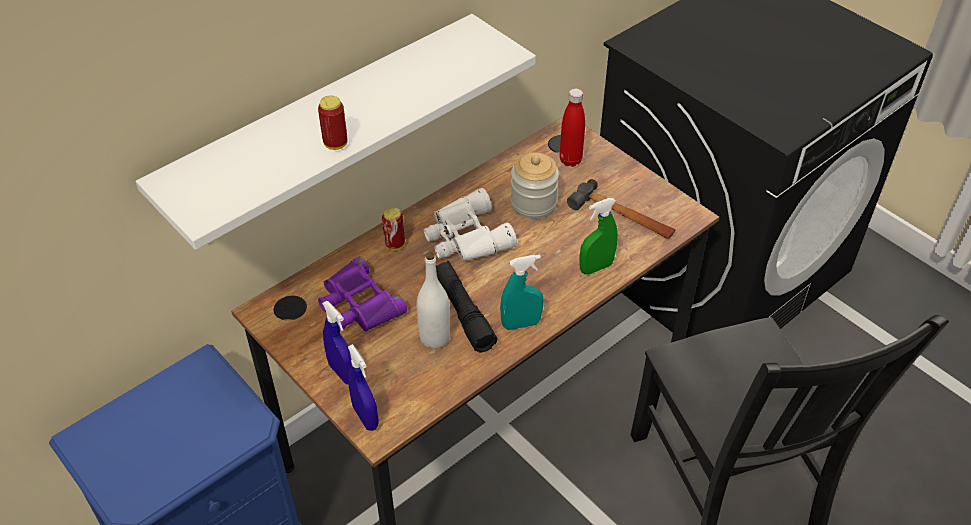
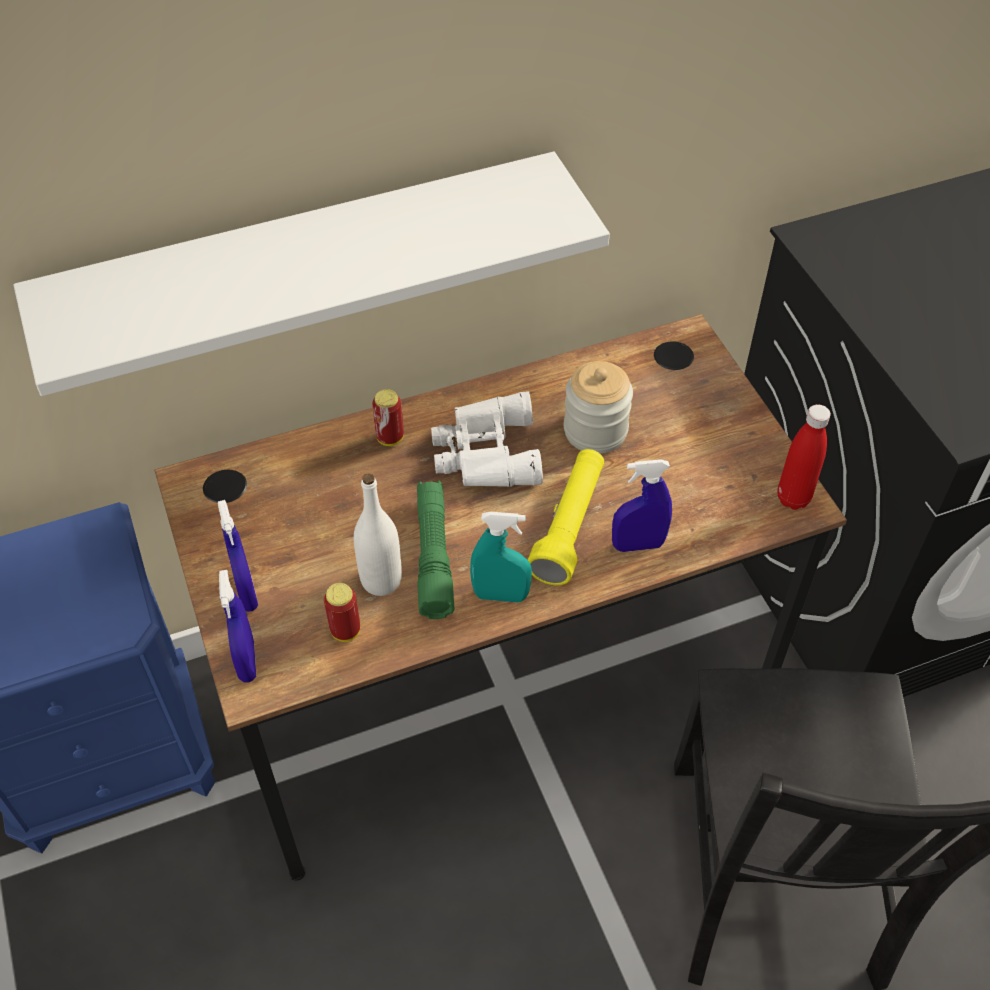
camera: 20 degrees right, 5 degrees up
(335, 144) = (277, 297): can -> can (345, 630)
(358, 304) = (308, 506): purple binoculars -> none
(463, 312) = (433, 555): black flashlight -> green flashlight
(545, 268) = (569, 526): none -> yellow flashlight
(570, 160) = (674, 382): red bottle -> red bottle (793, 498)
(596, 267) = (638, 545): green spray bottle -> blue spray bottle
(622, 217) = (707, 483): hammer -> none

